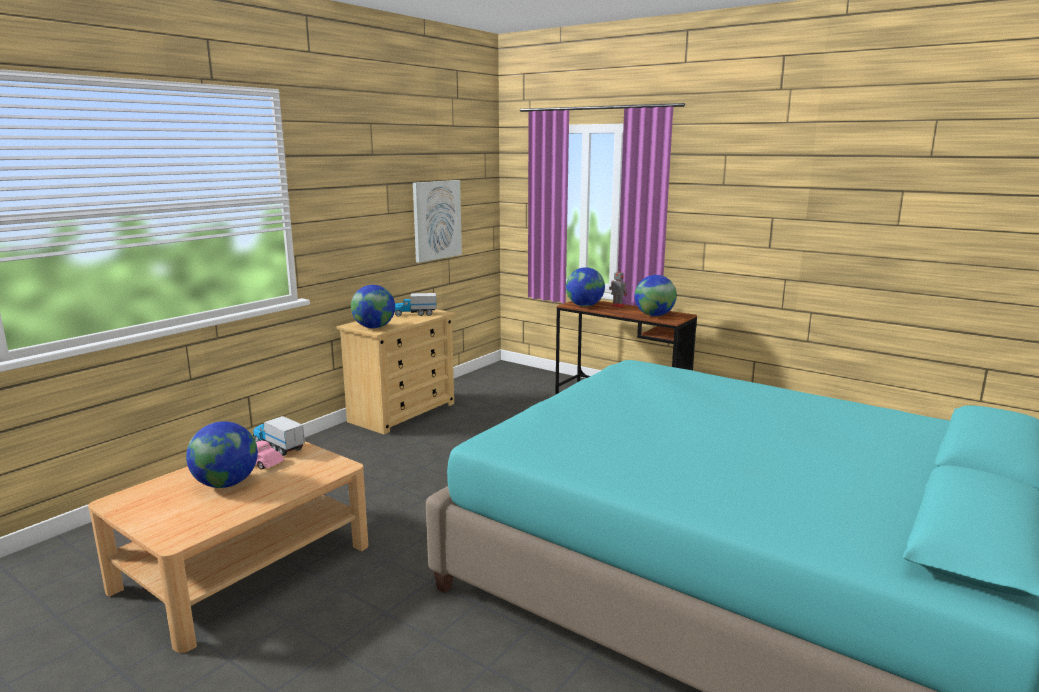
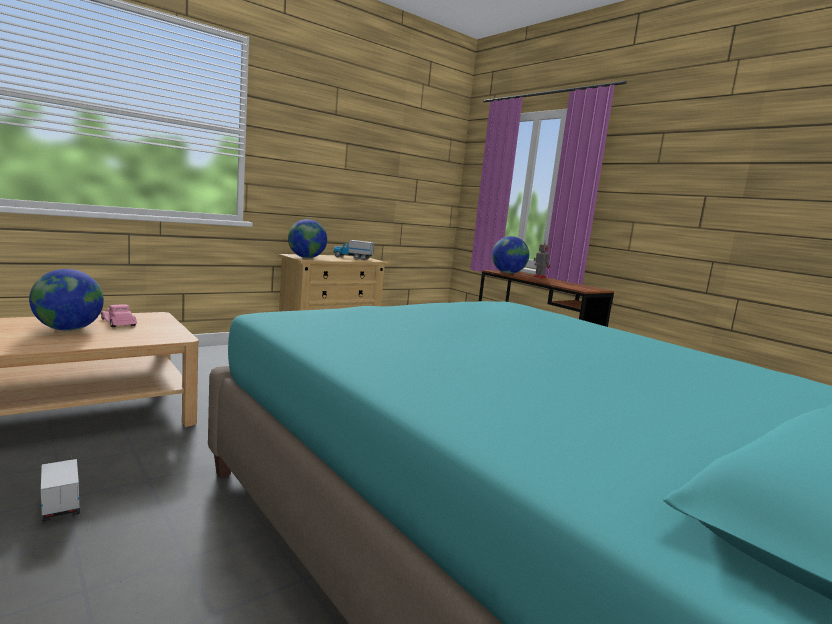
camera: 15 degrees right, 5 degrees down
(278, 447) = (149, 318): toy truck -> toy truck (60, 501)
(436, 220) = (393, 186): picture -> none
(654, 315) = (568, 285): globe -> none

